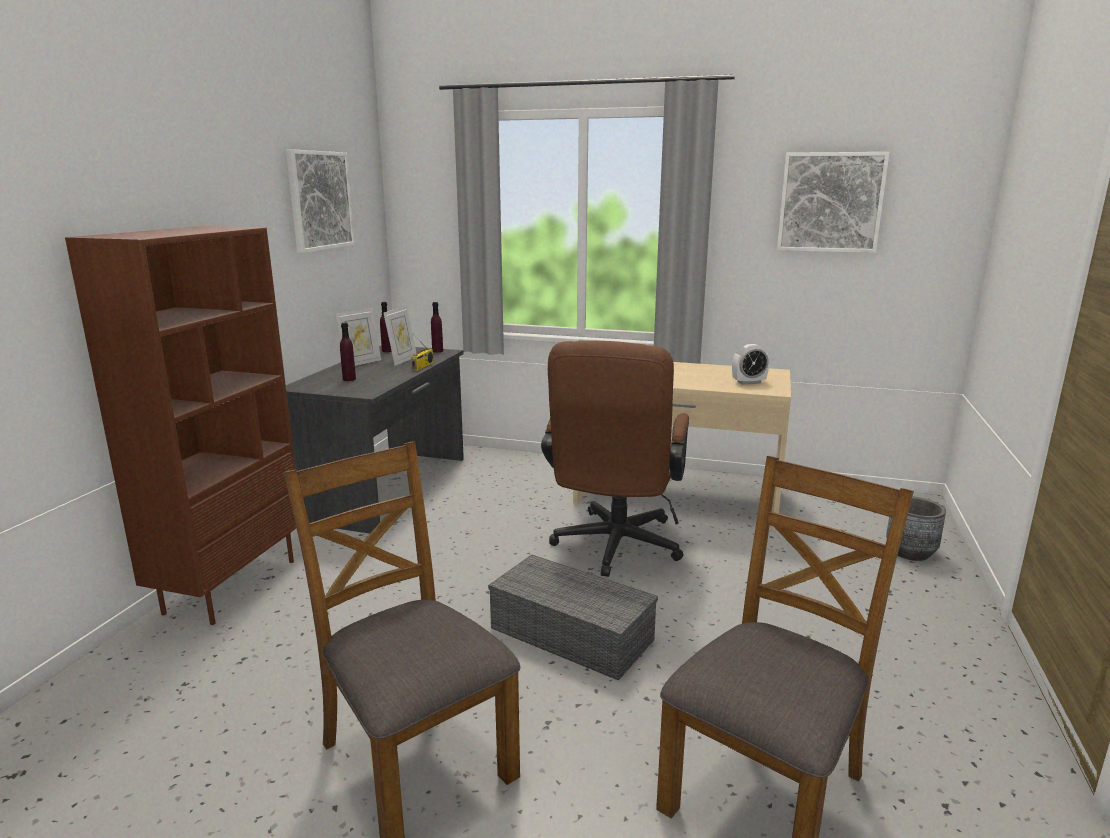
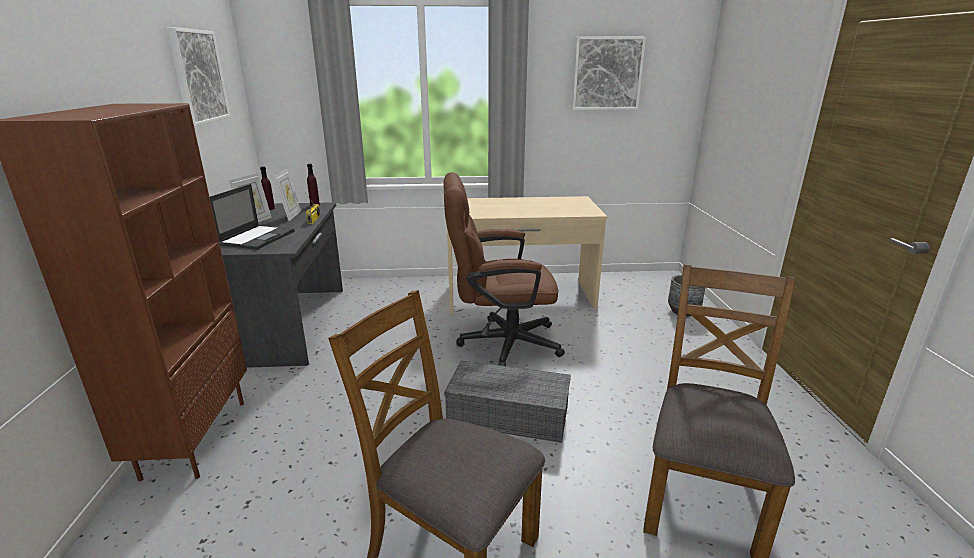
camera: 20 degrees left, 5 degrees up
(349, 379) = (257, 237): purple bottle -> laptop
(614, 549) = (500, 343): brown office chair -> brown office chair turned 90 degrees clockwise
(749, 382) = (571, 208): alarm clock -> none

